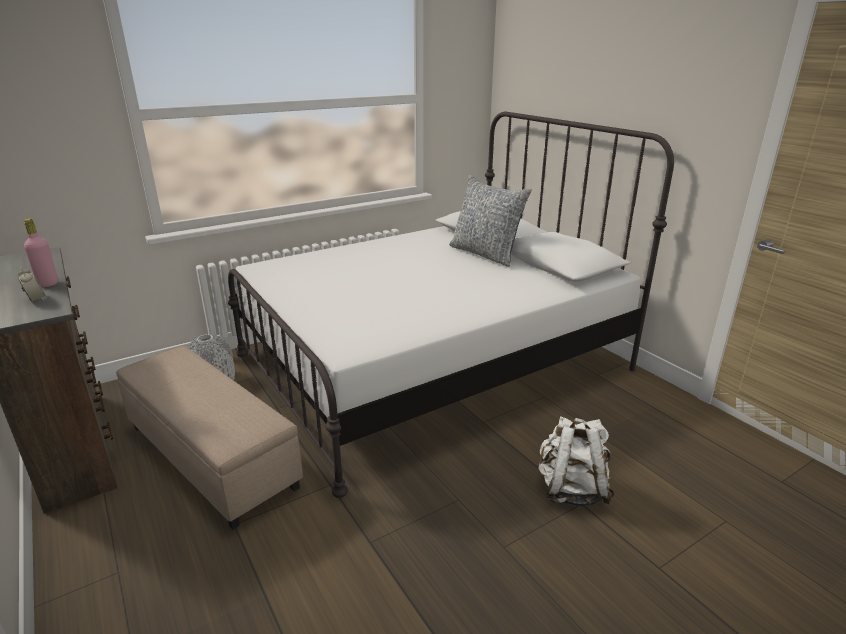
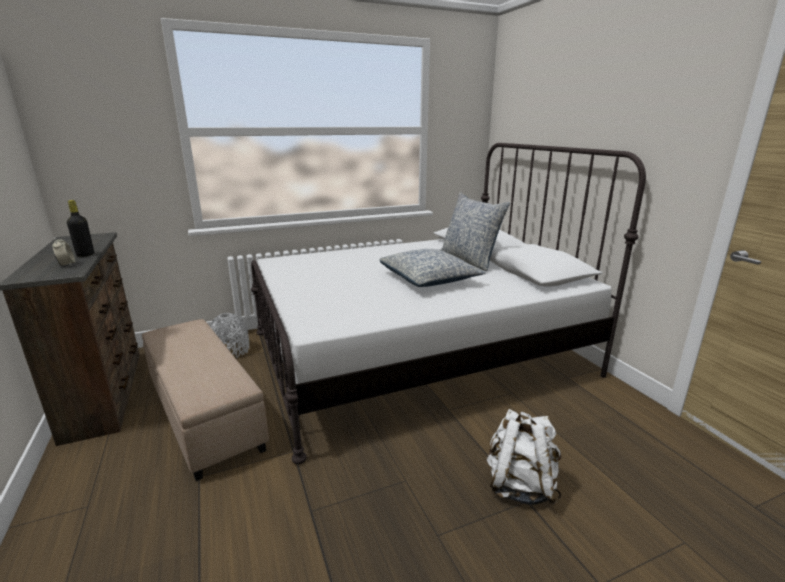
camera: 10 degrees right, 5 degrees down
(48, 283) = (85, 255): pink bottle -> black bottle
(450, 281) = (429, 279): none -> pillow

